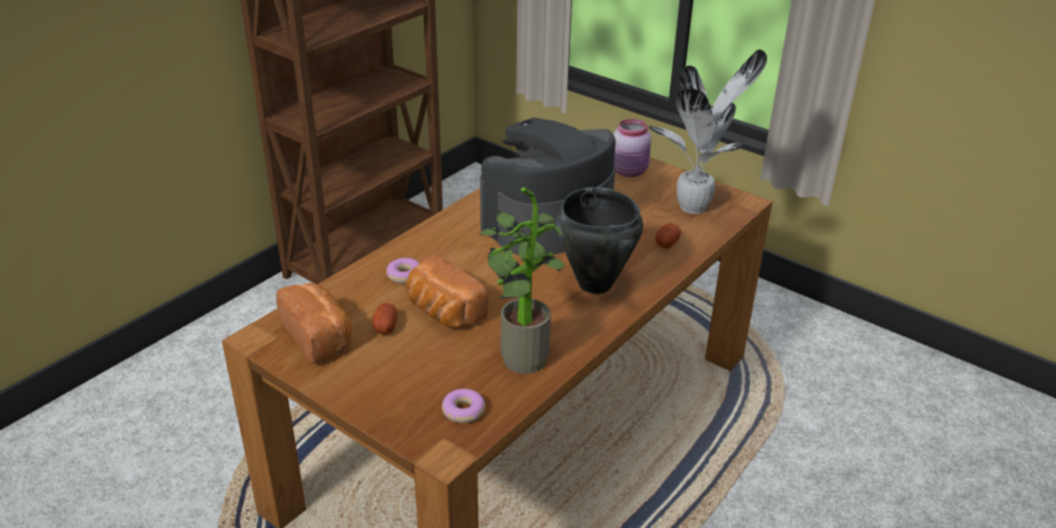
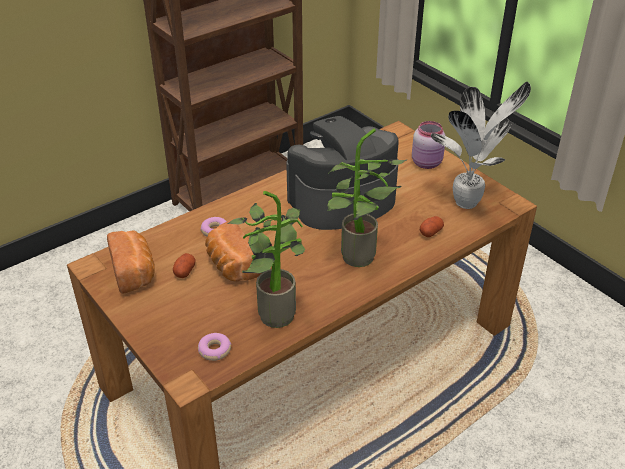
camera: 15 degrees right, 5 degrees up
(594, 284) = (357, 260): black cooking pot -> potted plant

